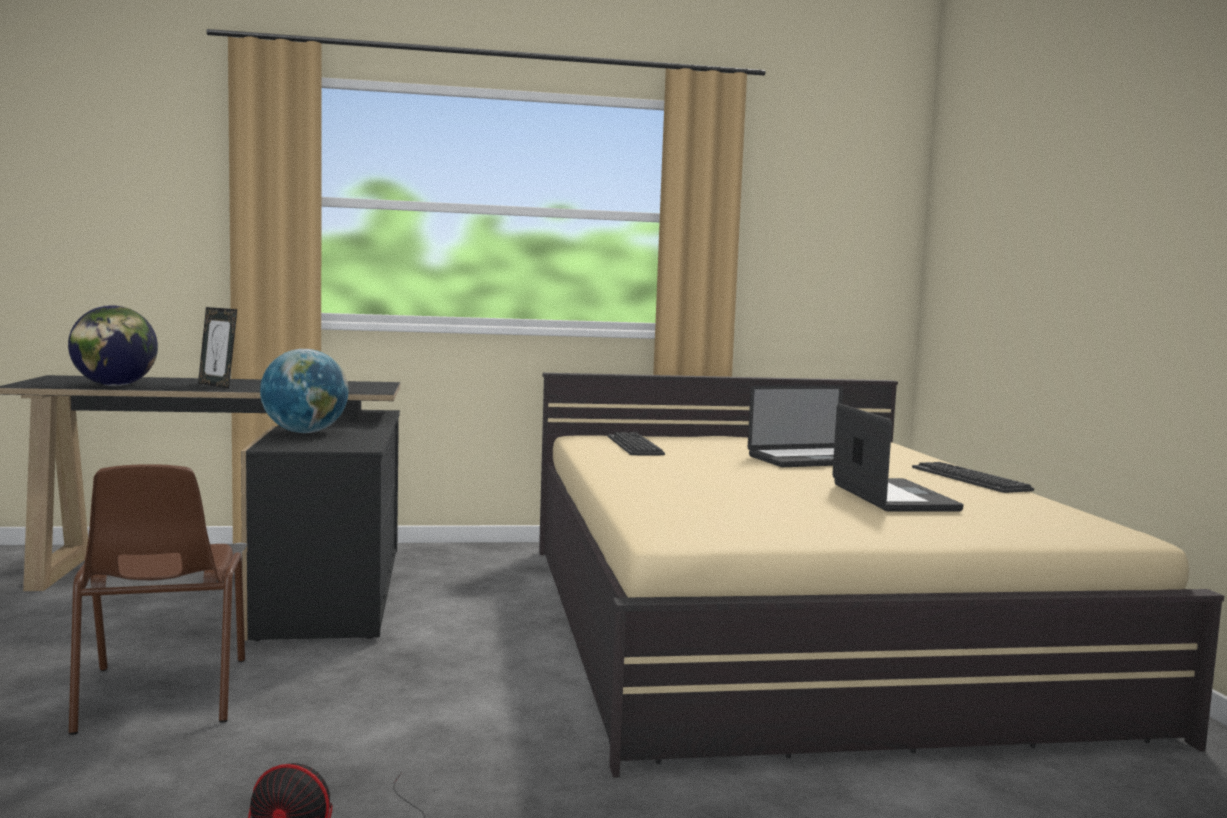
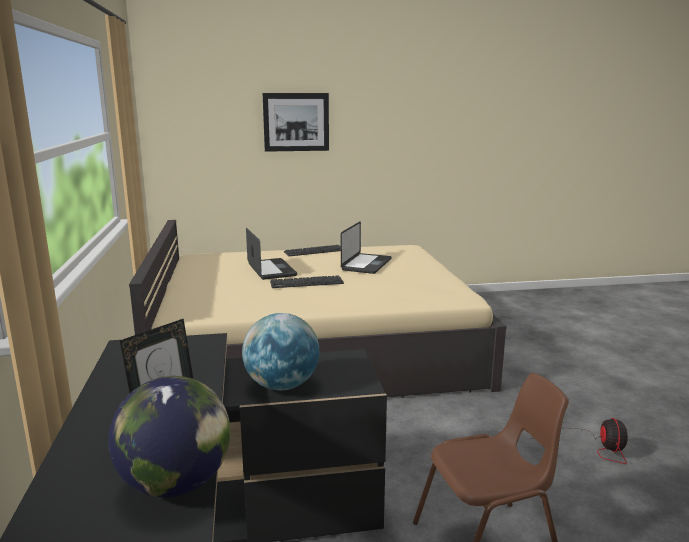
camera: 90 degrees left, 10 degrees up
(634, 446) = (223, 302): keyboard -> keyboard (306, 283)
(893, 497) = (366, 264): laptop -> laptop turned 120 degrees clockwise
(1077, 207) = (296, 122): none -> picture

